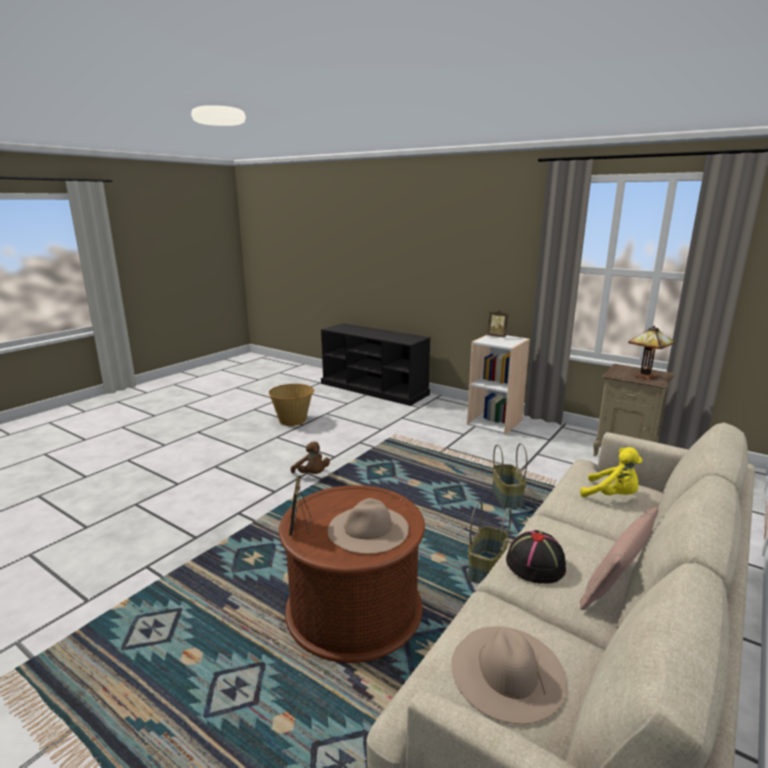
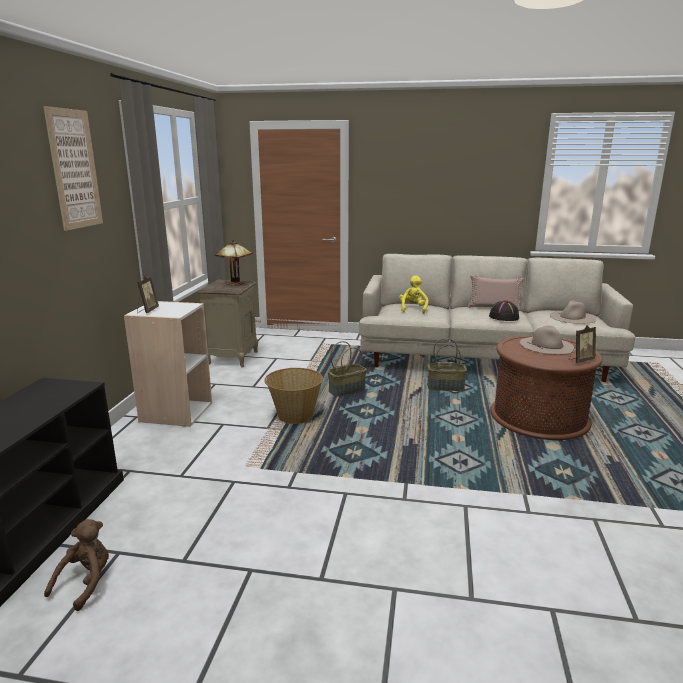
camera: 115 degrees left, 0 degrees up
(293, 420) = (235, 592): basket -> basket (294, 415)
(312, 475) = (404, 493): brown plush toy -> brown plush toy (86, 583)
(497, 229) = (74, 169): none -> picture

